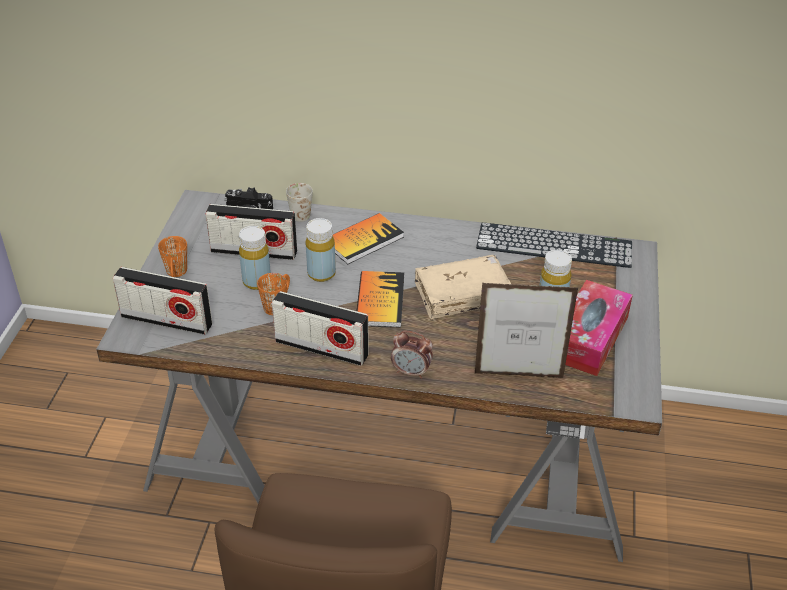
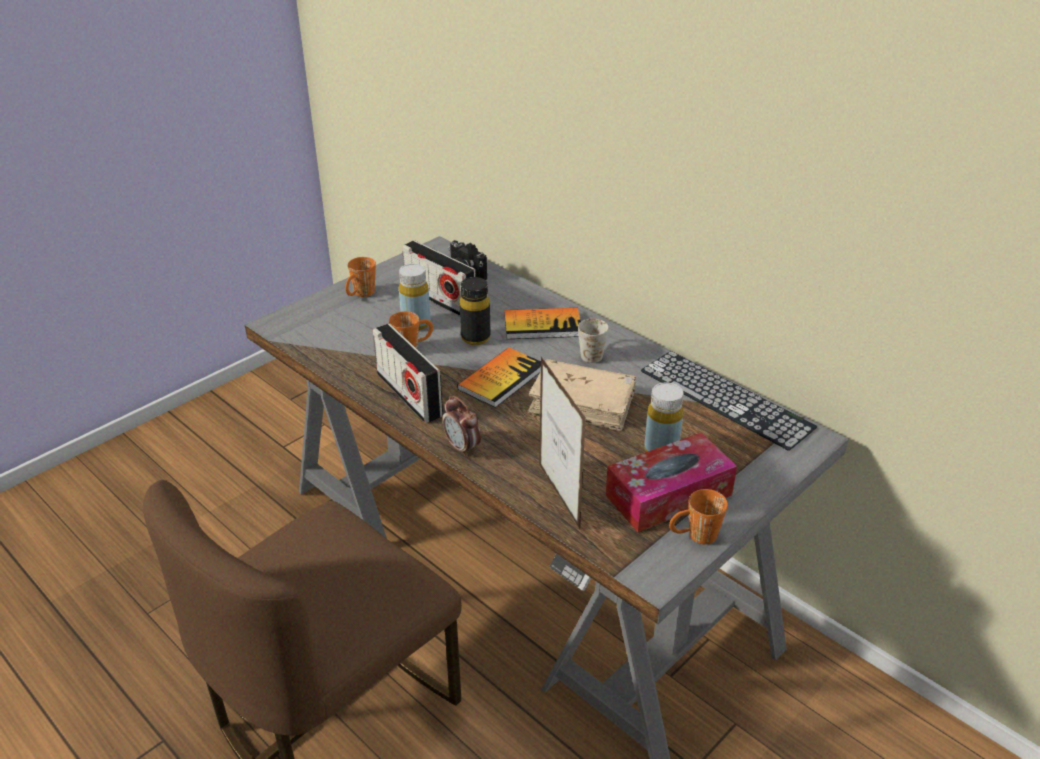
camera: 35 degrees right, 5 degrees down
(166, 320) = (315, 324): radio -> none
(299, 212) = (512, 284): white mug -> white mug (593, 352)
(321, 274) = (475, 338): yellow bottle -> black bottle
(519, 375) = (558, 495): picture frame -> picture frame turned 150 degrees counterclockwise
(633, 360) = (694, 536): none -> orange mug

